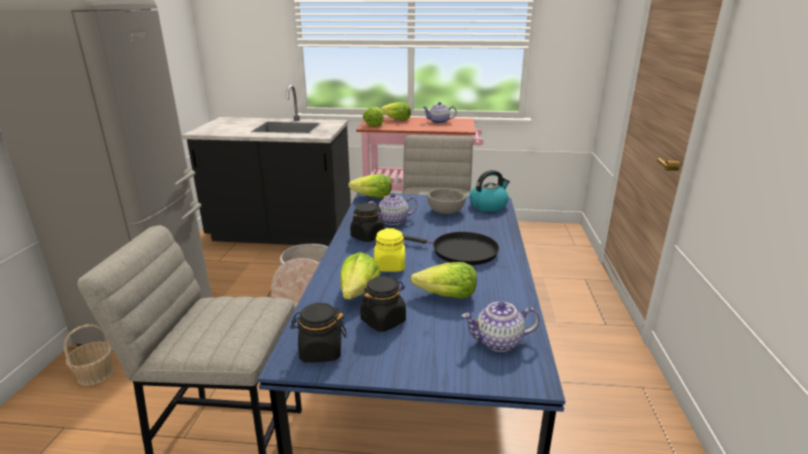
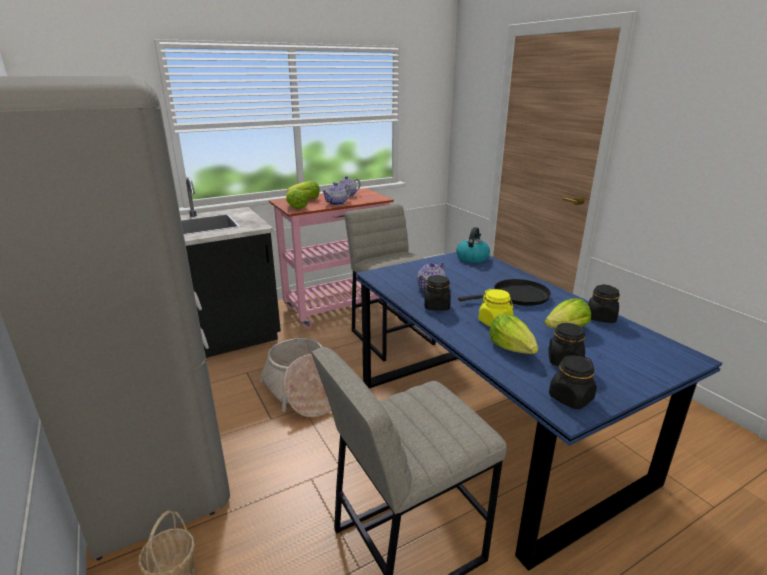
camera: 35 degrees left, 0 degrees up
(372, 197) = (377, 274): lettuce -> none
(445, 211) = (452, 270): grey bowl -> none
(498, 342) = (642, 345): teapot -> teapot (337, 203)
(510, 300) = (601, 317): none -> black jar

